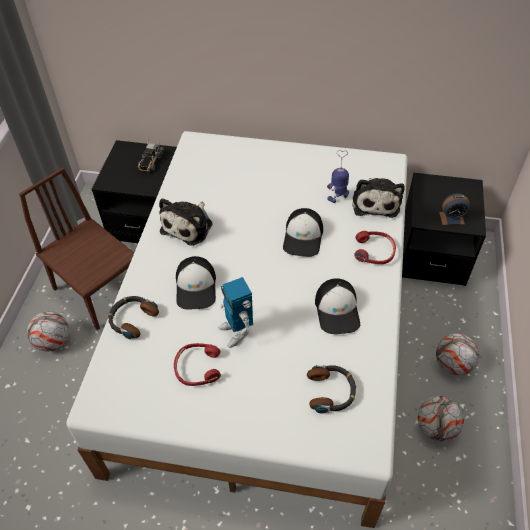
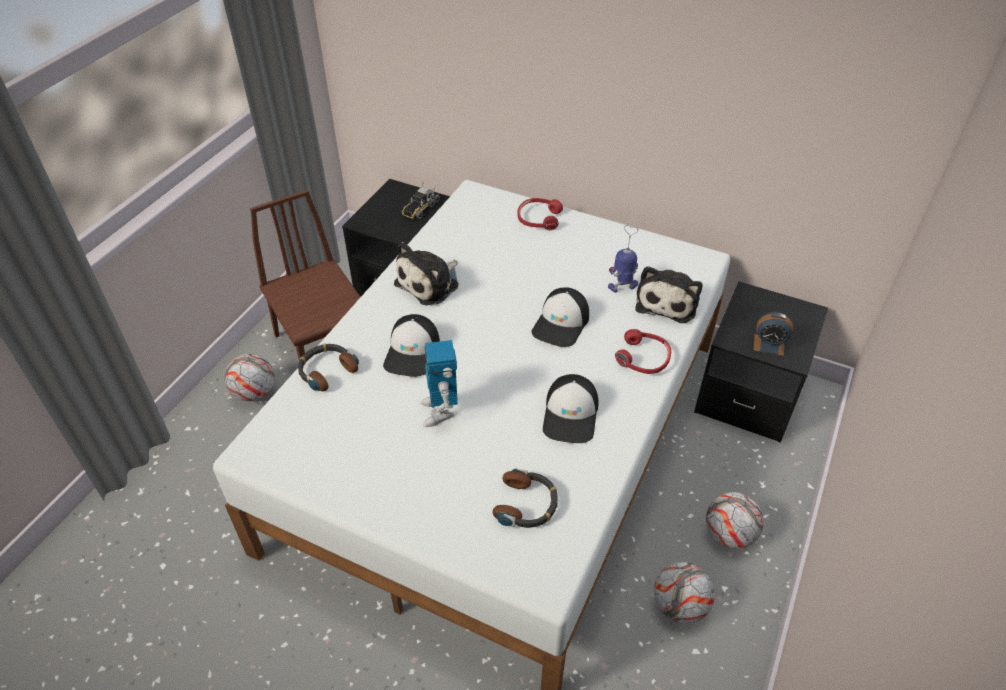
camera: 15 degrees right, 5 degrees down
(198, 368) = (380, 440): red headphones -> red headphones (539, 219)

